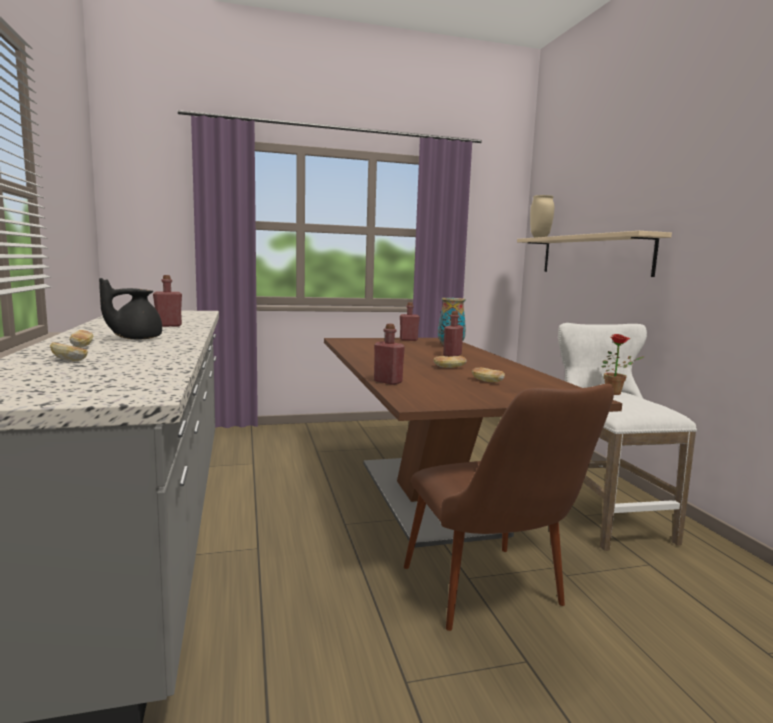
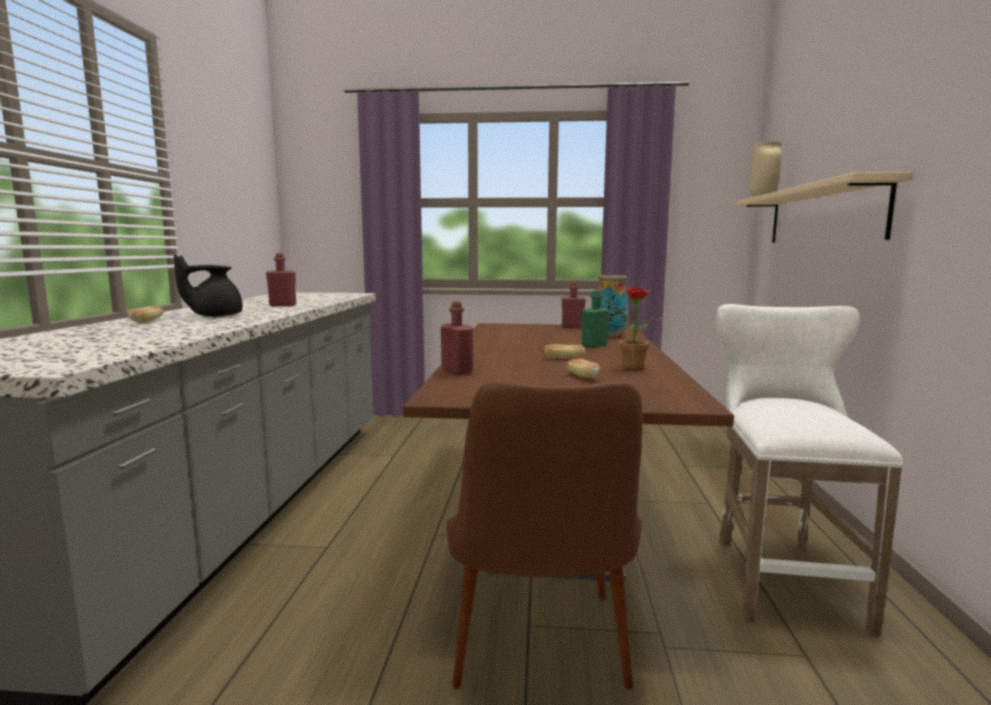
camera: 20 degrees right, 0 degrees up
(69, 360) = (96, 333): bread -> none
(452, 355) = (594, 345): red bottle -> green bottle
(616, 393) = (798, 403): potted plant -> potted plant (637, 368)

